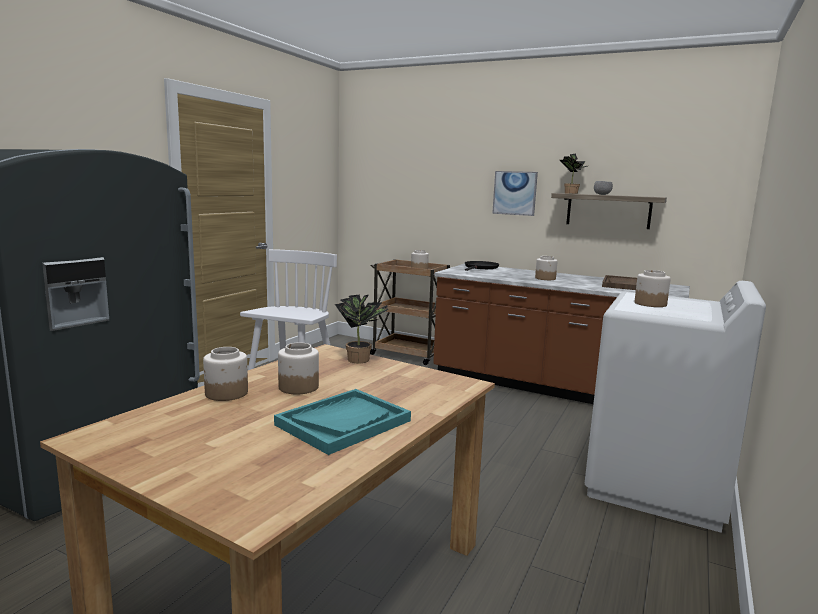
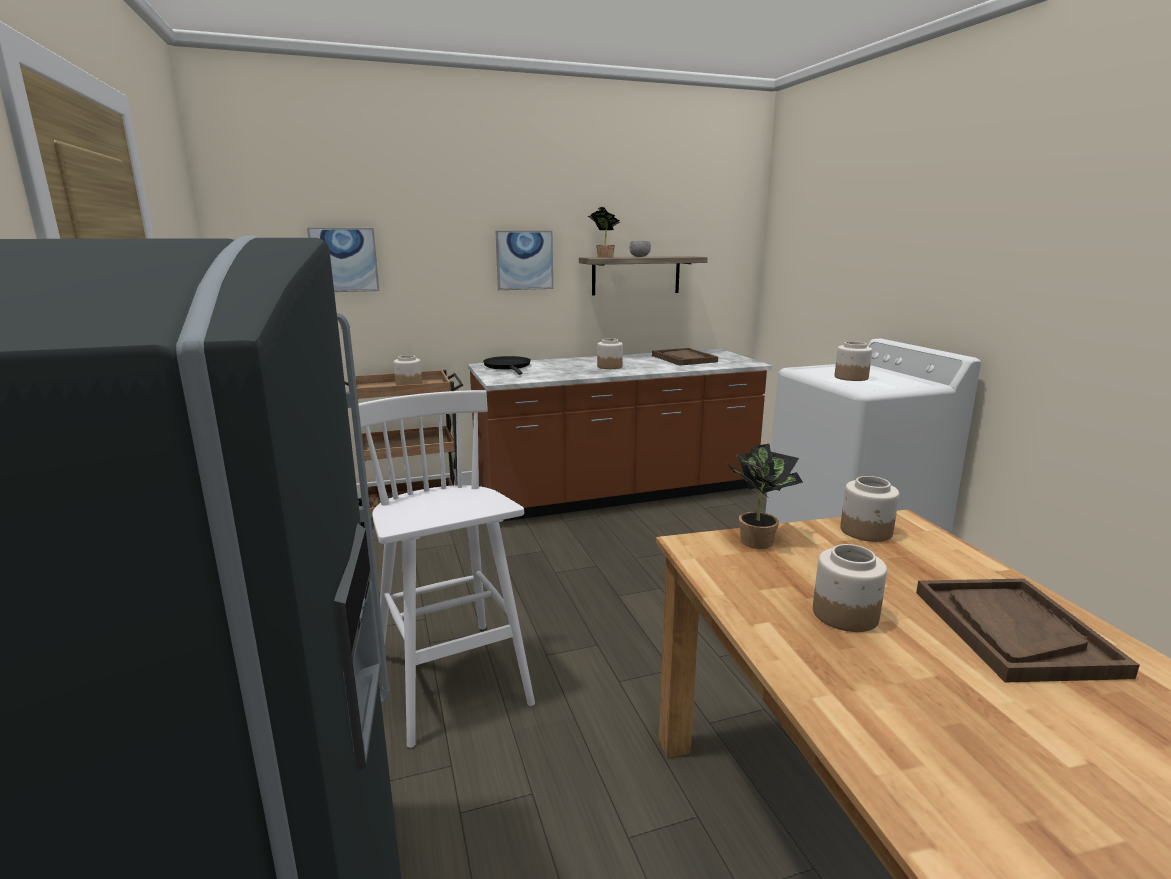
camera: 45 degrees left, 5 degrees up
(226, 393) = (834, 678): jar -> jar (866, 531)
(343, 422) = (1013, 631): turquoise tray -> brown tray
(402, 187) = (344, 260): none -> picture

